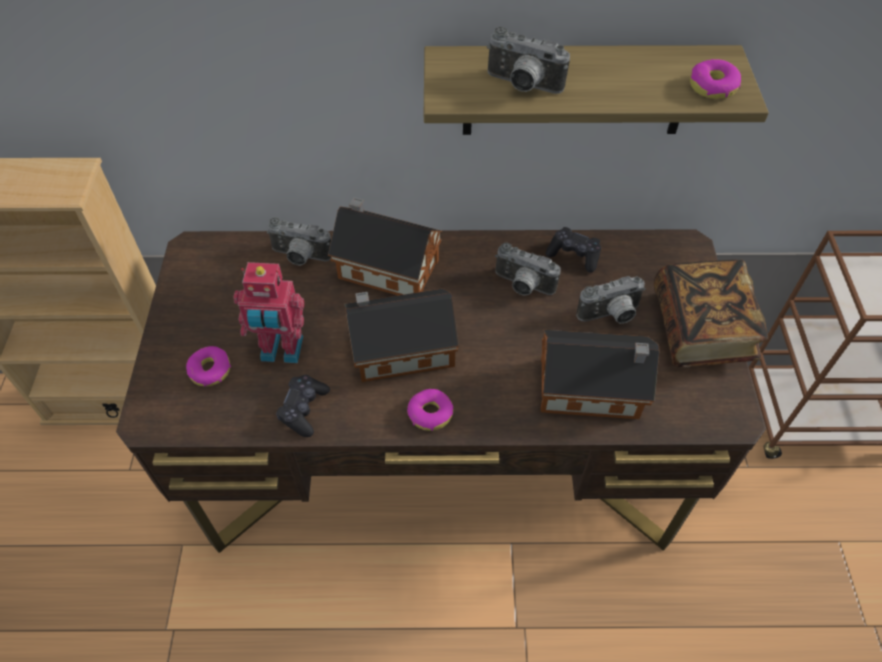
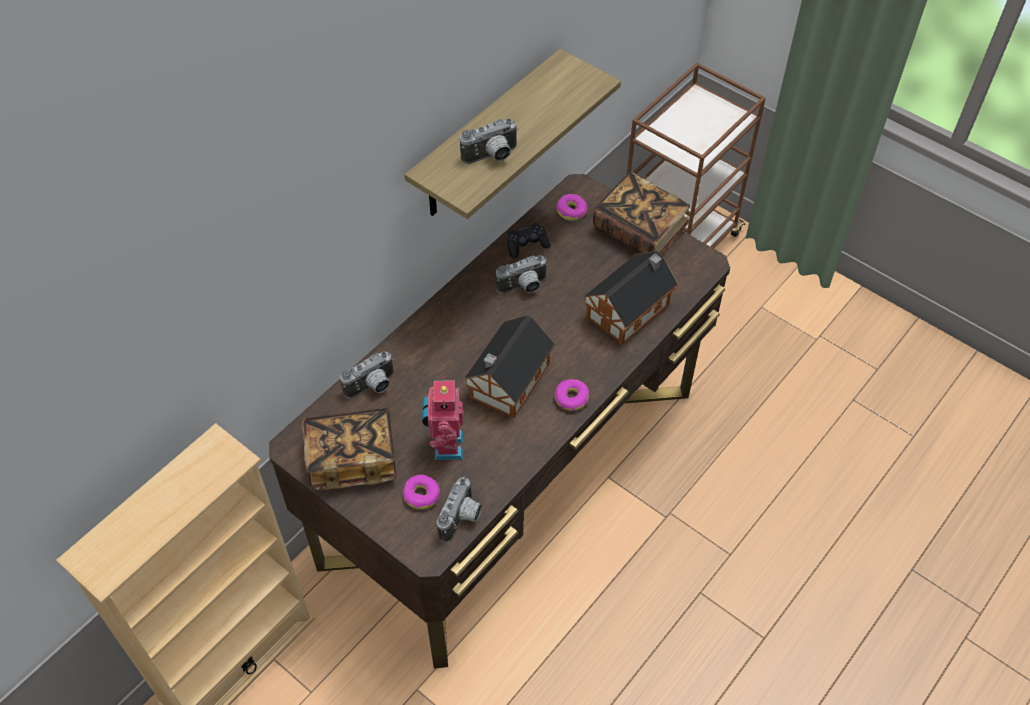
camera: 50 degrees left, 0 degrees up
(210, 295) = (352, 459): none -> book
(281, 351) = (445, 446): toy robot -> toy robot turned 135 degrees clockwise
(304, 409) = (505, 461): black game controller -> none
(385, 267) = (432, 346): toy house -> none
(611, 316) = (589, 263): camera -> camera (462, 519)
(712, 87) = (579, 85): donut -> donut (571, 211)

